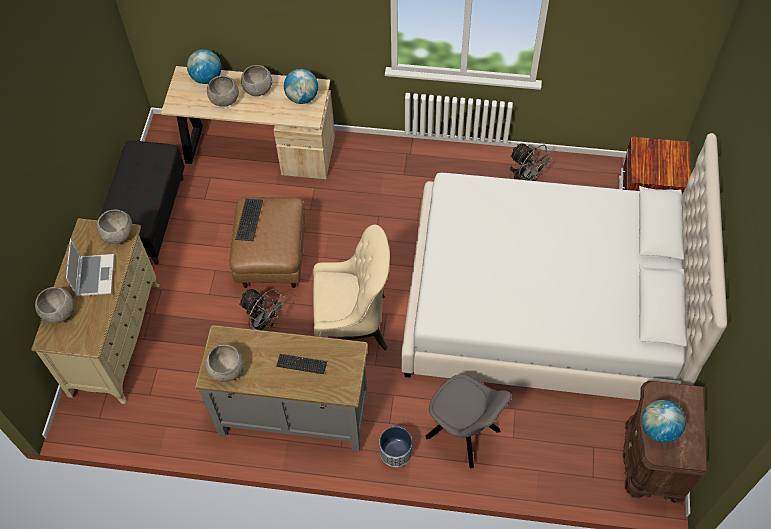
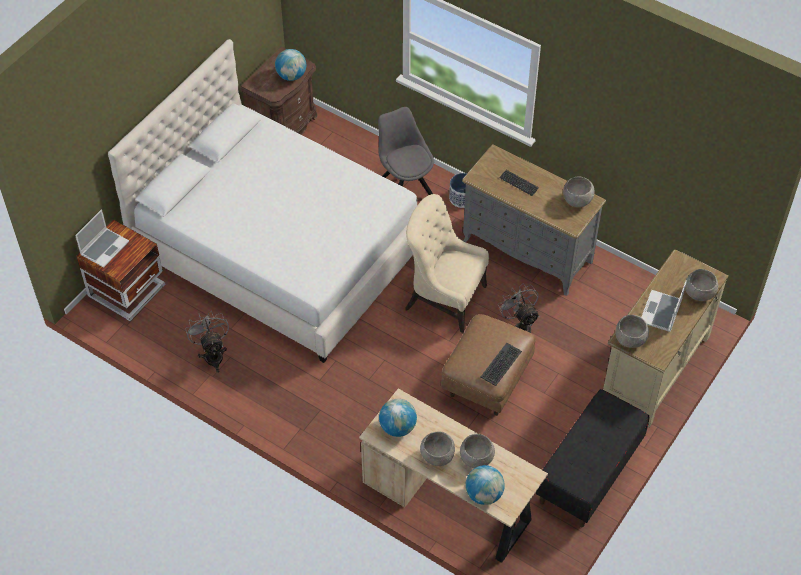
camera: 155 degrees left, 5 degrees down
(672, 158) = (104, 248): none -> laptop

